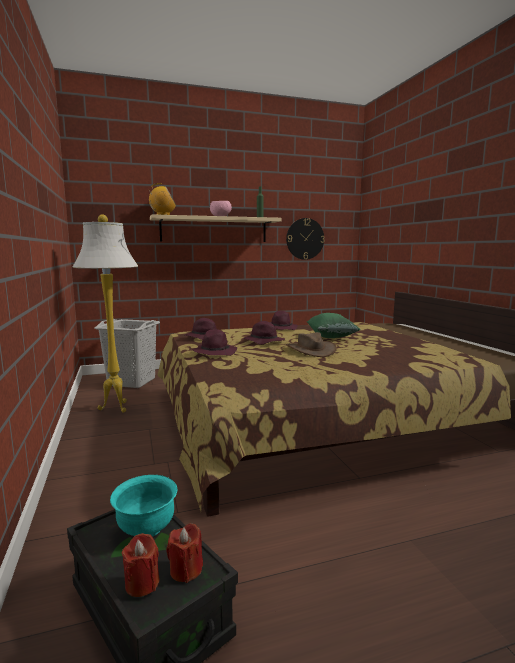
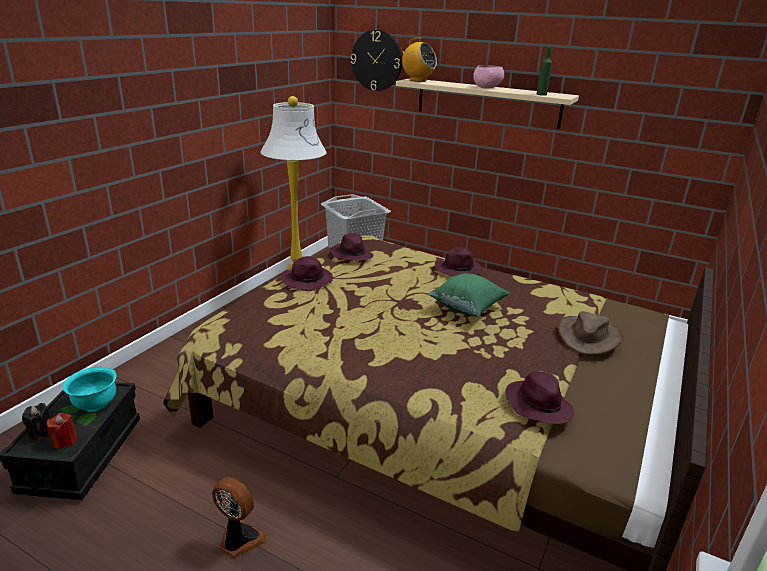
camera: 45 degrees right, 15 degrees up
(142, 583) = (41, 432): red candle -> black candle
(263, 342) = (381, 284): purple hat -> purple hat (537, 405)
(305, 239) = (631, 132): wall clock -> wall clock (376, 60)
(310, 350) = (388, 318): brown hat -> brown hat (588, 336)
(393, 548) = (239, 540): none -> fan

